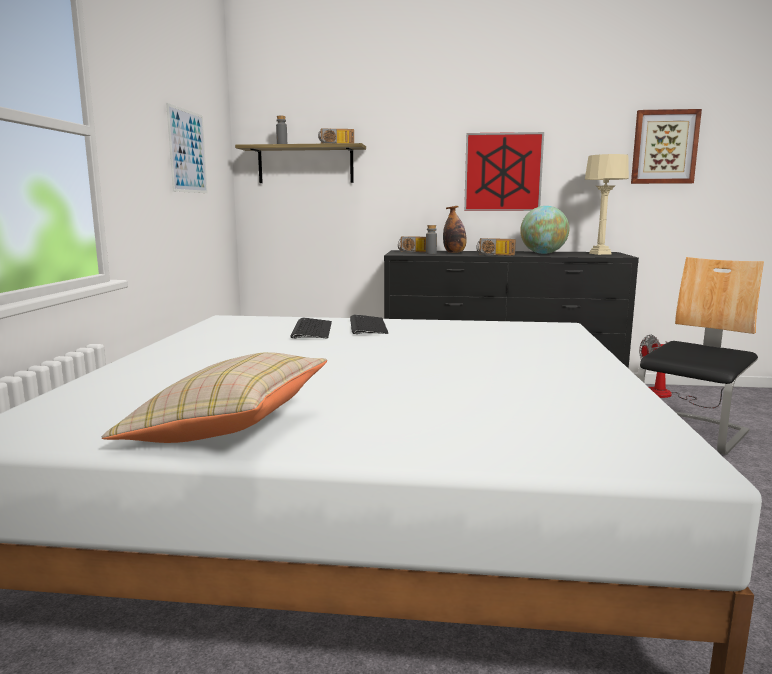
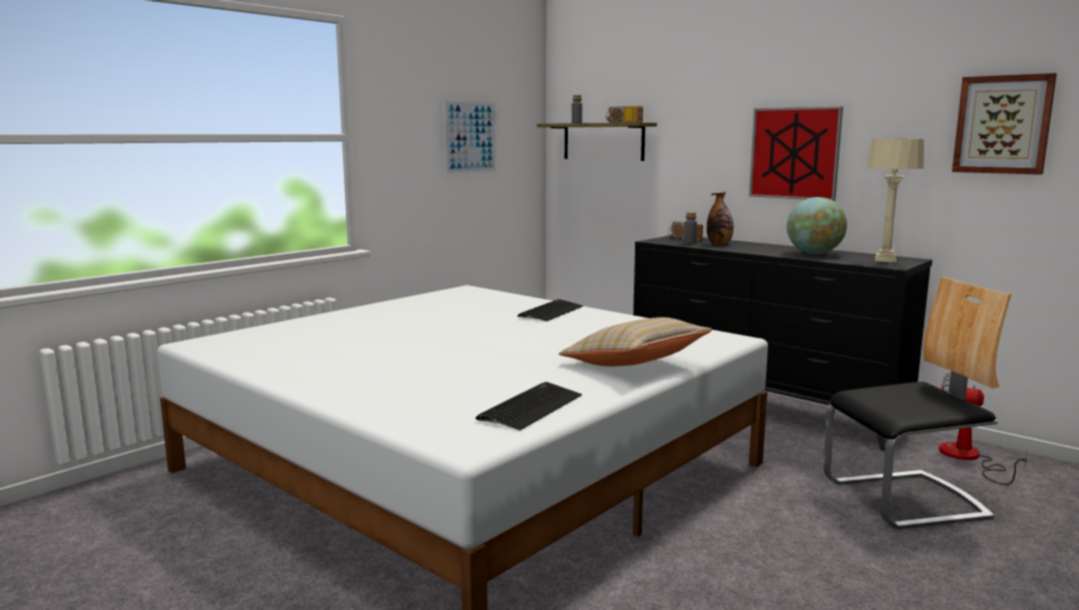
camera: 35 degrees right, 0 degrees up
(226, 429) = (286, 365): beige pillow -> beige pillow (634, 364)
(311, 330) = (499, 308): keyboard -> keyboard (530, 407)
(494, 255) = (746, 251): radio -> none

